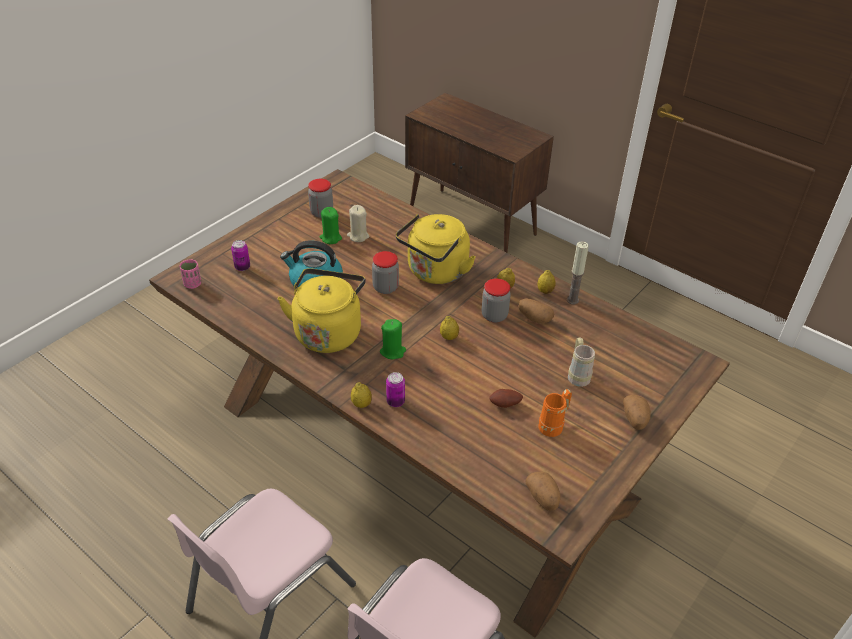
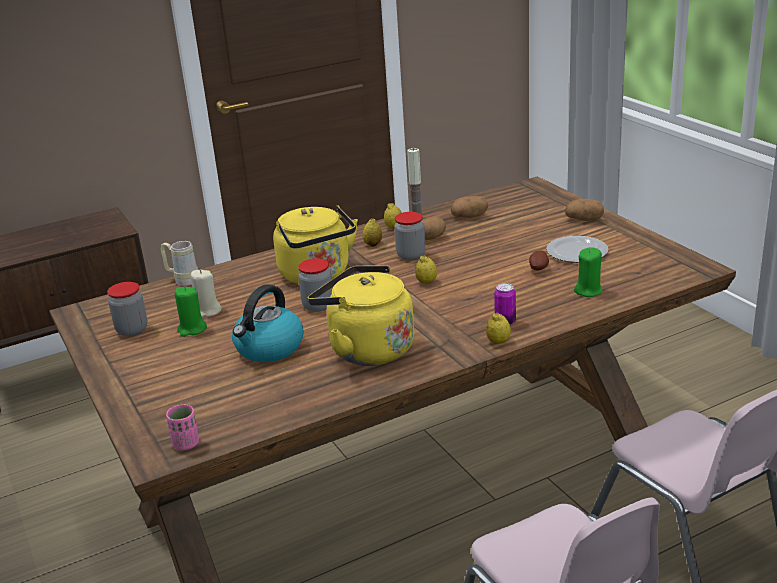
camera: 65 degrees left, 15 degrees down
(242, 267) = (187, 399): can -> none
(393, 351) = (427, 314): green candle -> green candle (588, 291)
(543, 498) = (660, 270): potato -> potato (469, 216)
(554, 425) = (576, 252): orange mug -> plate
(577, 375) = (518, 232): beige mug -> beige mug (182, 280)

